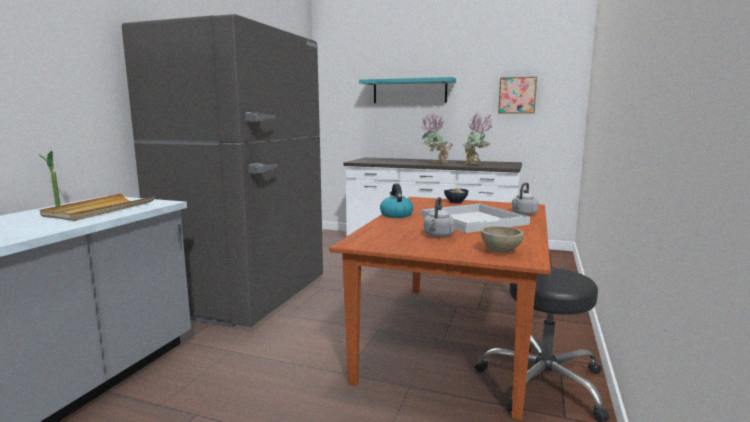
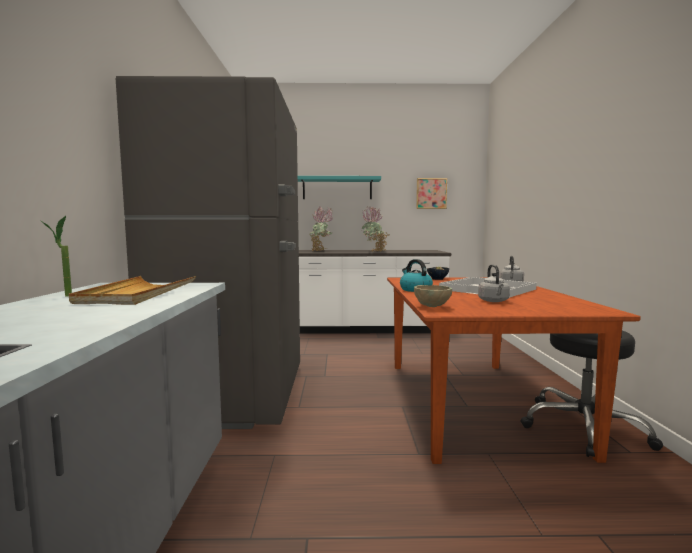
camera: 20 degrees left, 5 degrees down
(476, 165) = (410, 252): potted plant -> potted plant (321, 251)
(500, 252) = (573, 308): beige bowl -> beige bowl (432, 306)

